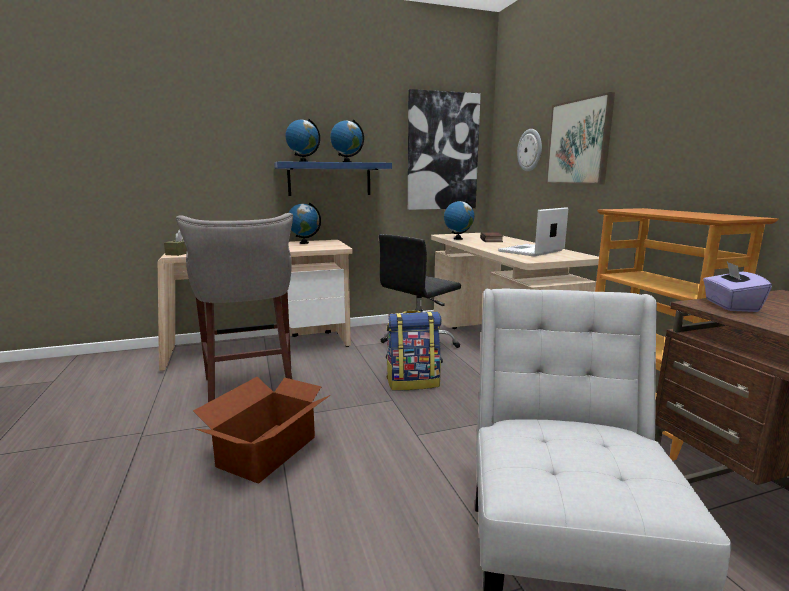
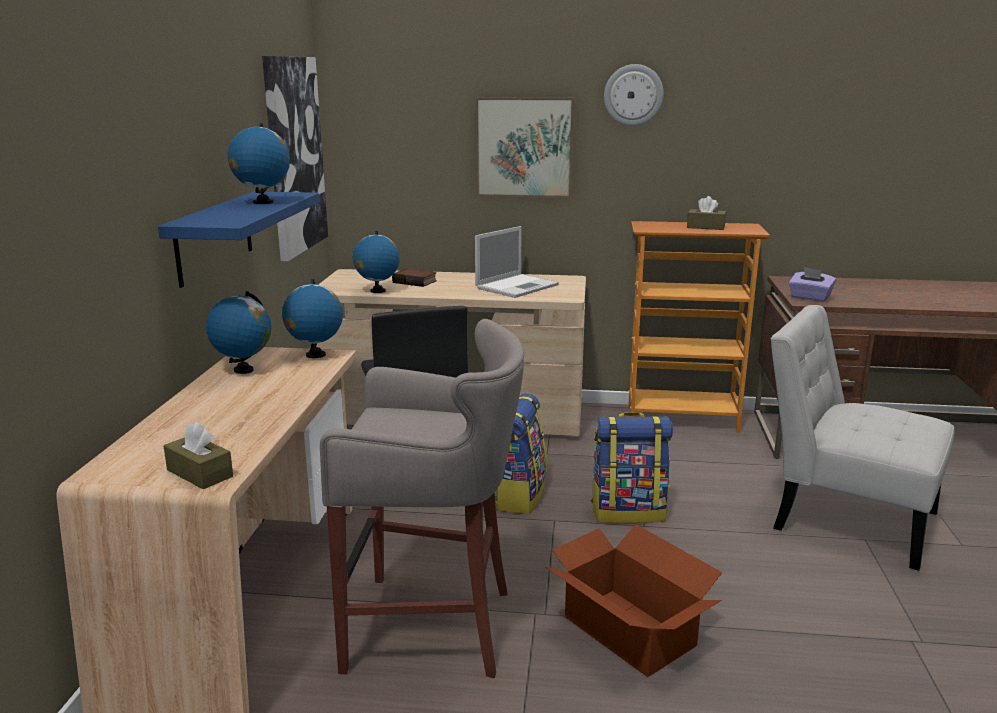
camera: 65 degrees left, 5 degrees up
(303, 162) = (217, 216): globe -> globe (315, 355)
(433, 425) = (628, 511): none -> backpack
(530, 150) = (427, 150): wall clock -> wall clock (633, 95)
(531, 251) = (517, 286): laptop -> laptop turned 120 degrees counterclockwise
(685, 213) = (705, 227): none -> brown tissue box

